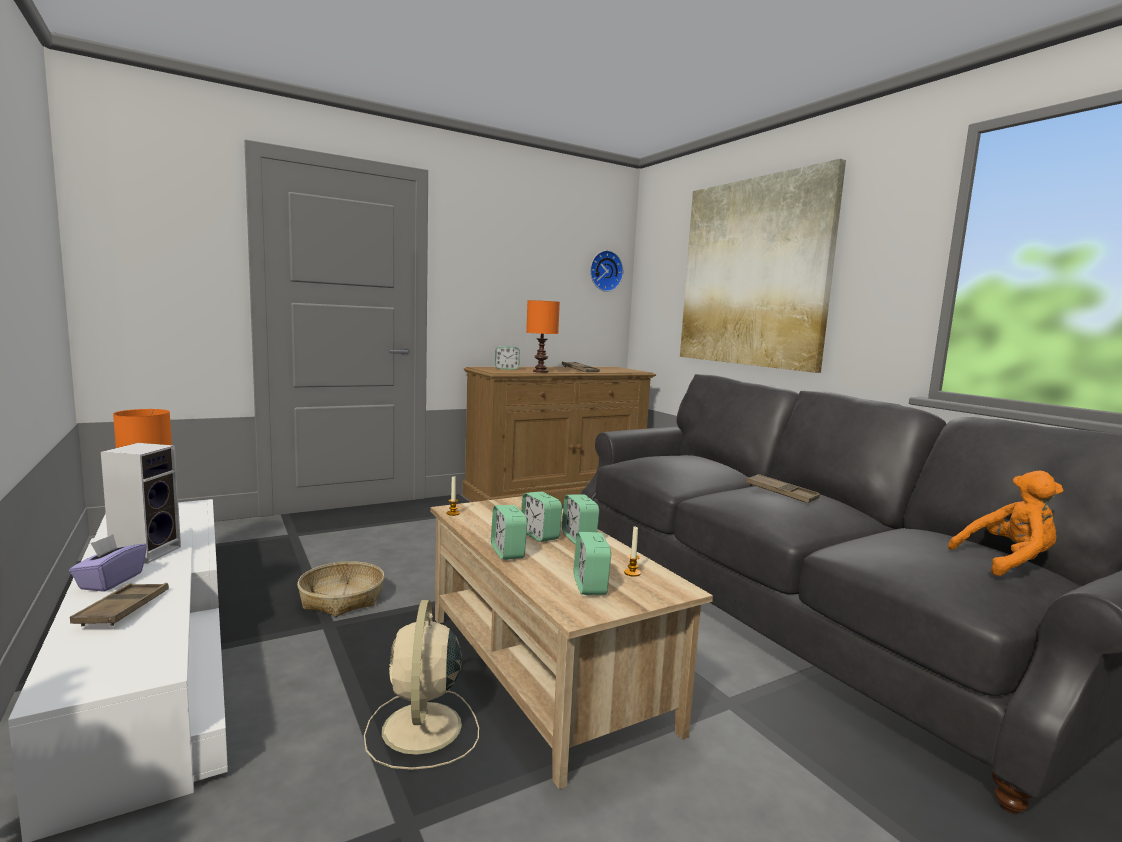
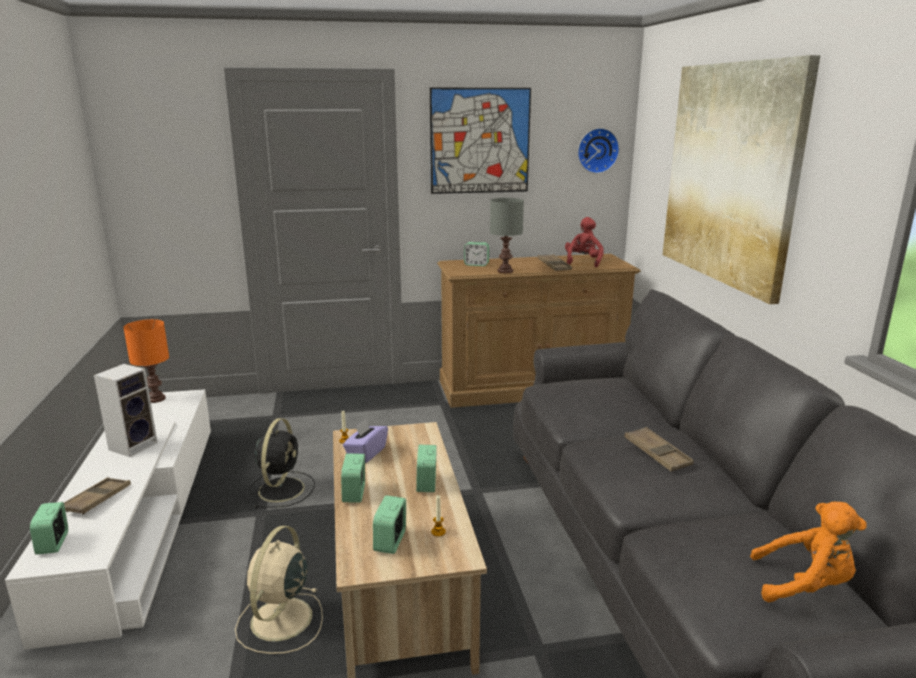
camera: 20 degrees right, 10 degrees up
(110, 581) = (100, 471): purple tissue box -> purple tissue box (366, 453)
(341, 598) = (282, 488): basket -> black fan
(506, 251) = (480, 141): none -> picture
(540, 535) = (396, 476): alarm clock -> alarm clock (53, 543)
(541, 372) = (505, 271): orange table lamp -> grey table lamp
(602, 369) = (583, 262): none -> red plush toy

